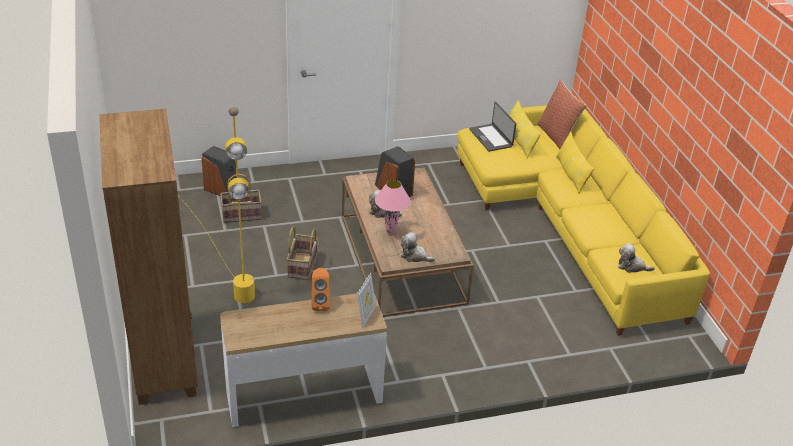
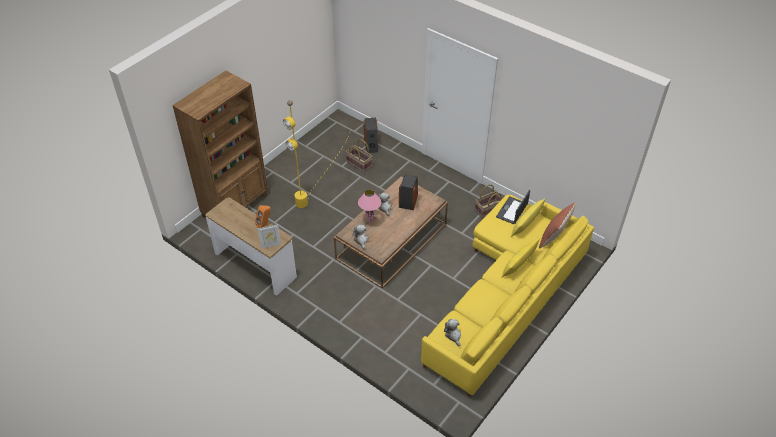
camera: 55 degrees right, 10 degrees up
(303, 266) = (344, 209): basket -> basket (488, 210)

